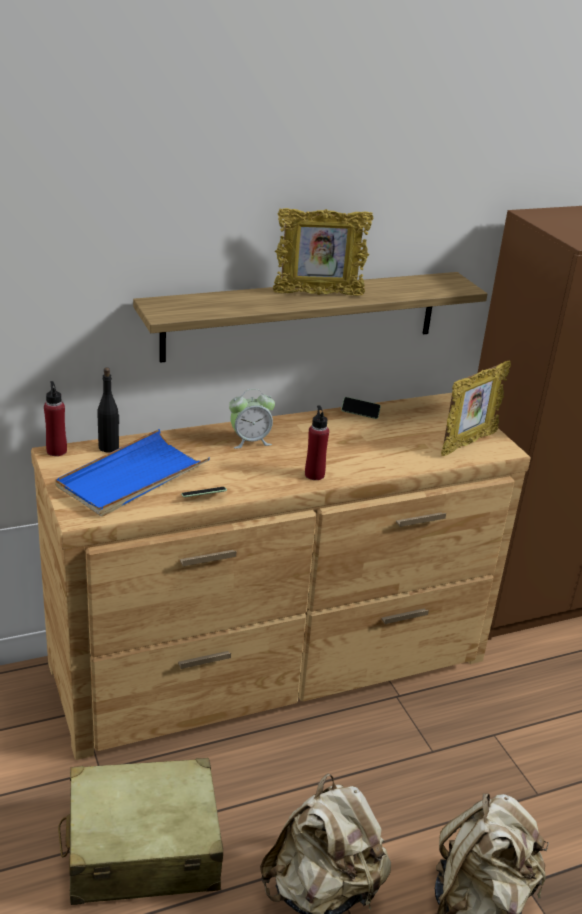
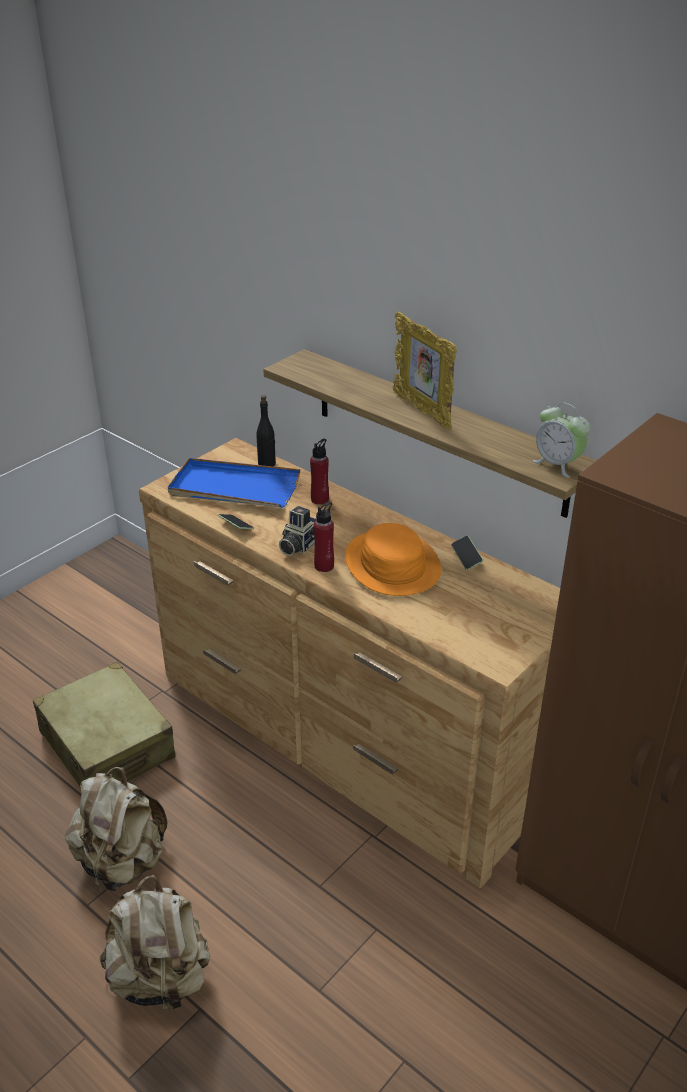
camera: 65 degrees right, 5 degrees up
(56, 451) = (240, 447): red bottle -> red bottle (320, 499)
(250, 441) = (345, 518): alarm clock -> alarm clock (557, 464)
(269, 476) = (298, 545): none -> camera
(341, 445) = (392, 564): none -> orange hat
(467, 444) = (482, 638): picture frame -> none

